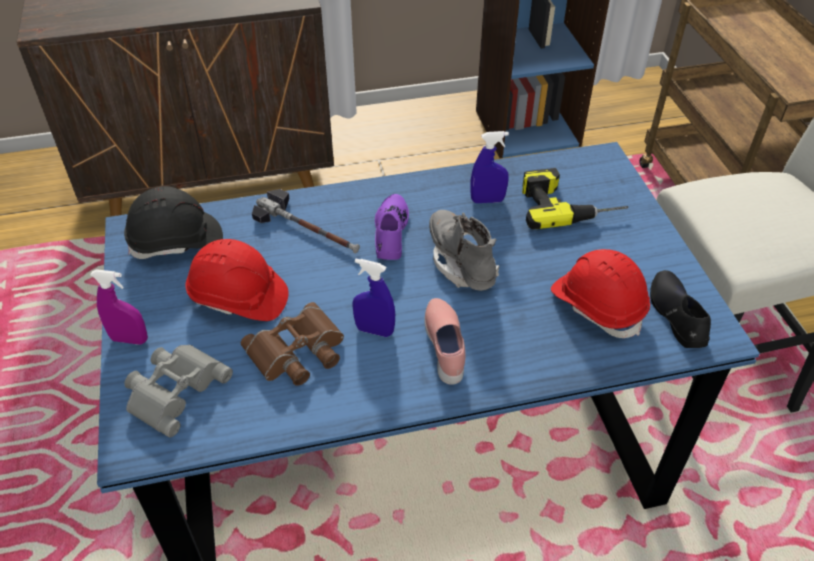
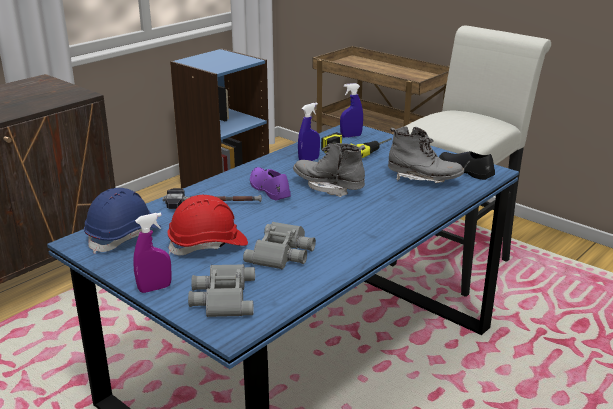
camera: 35 degrees left, 20 degrees down
(176, 241) = (124, 236): black hard hat -> blue hard hat
(298, 352) = (282, 253): brown binoculars -> grey binoculars
(374, 330) = (316, 228): blue spray bottle -> blue spray bottle (351, 136)
(446, 347) = (367, 220): pink shoe -> none
(597, 305) = (423, 179): red hard hat -> grey boot

